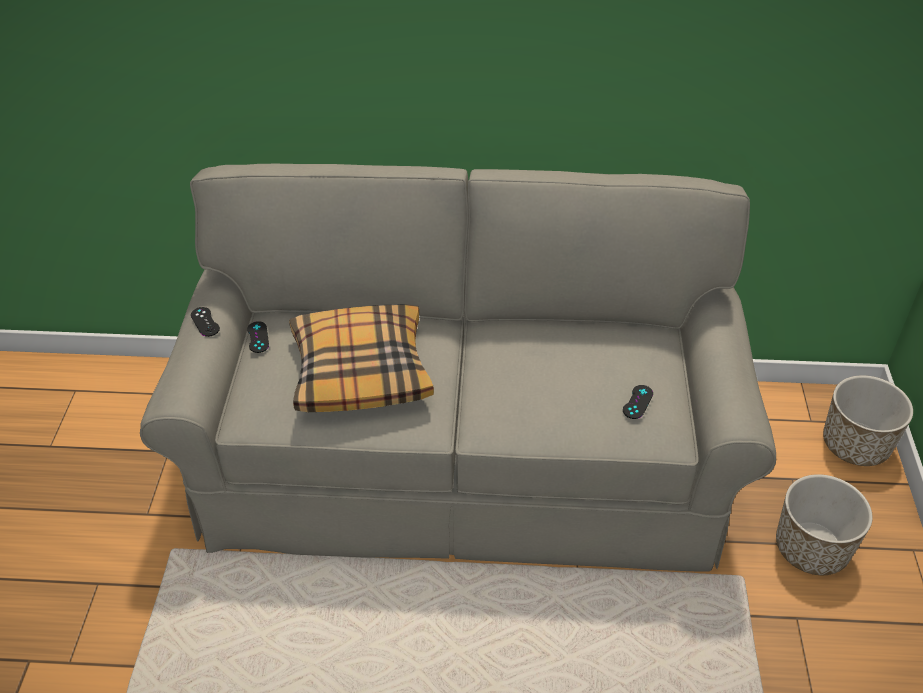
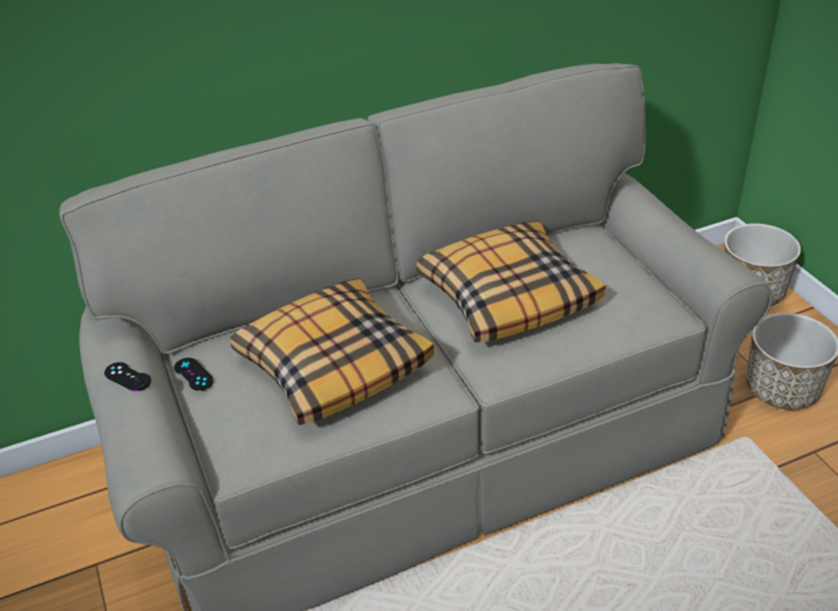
camera: 25 degrees left, 5 degrees down
(539, 366) = (507, 295): none -> pillow
(637, 402) = (622, 292): black game controller -> none

